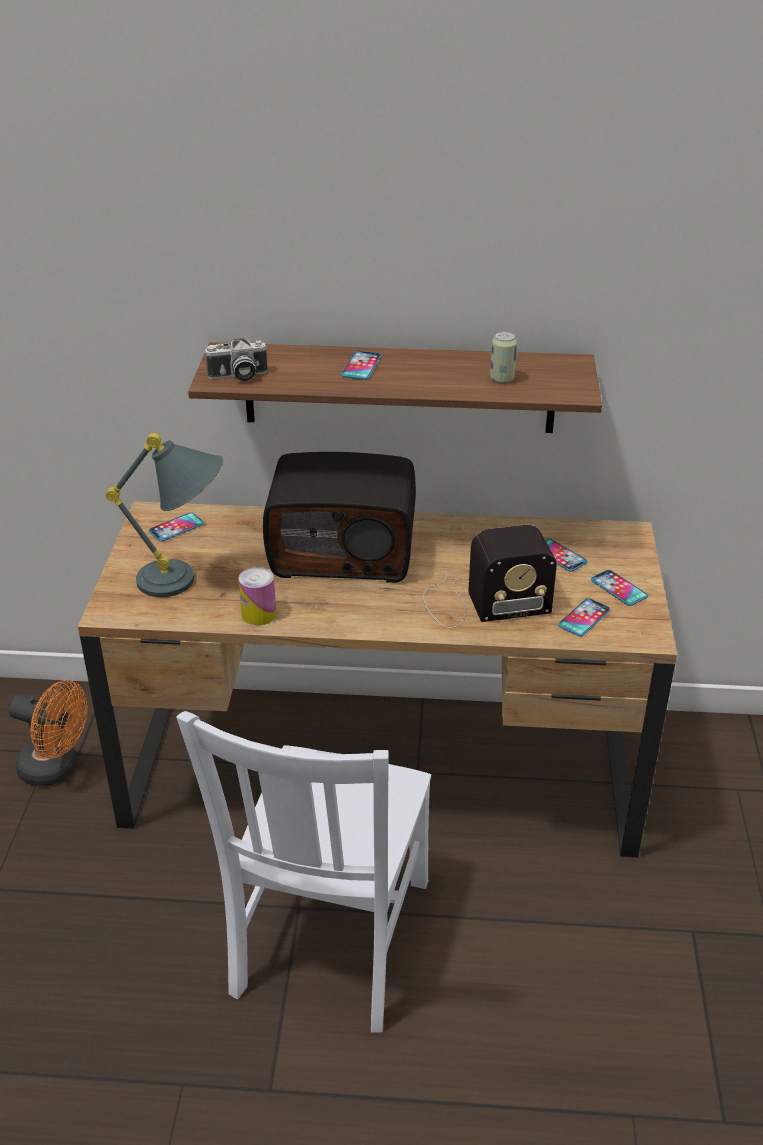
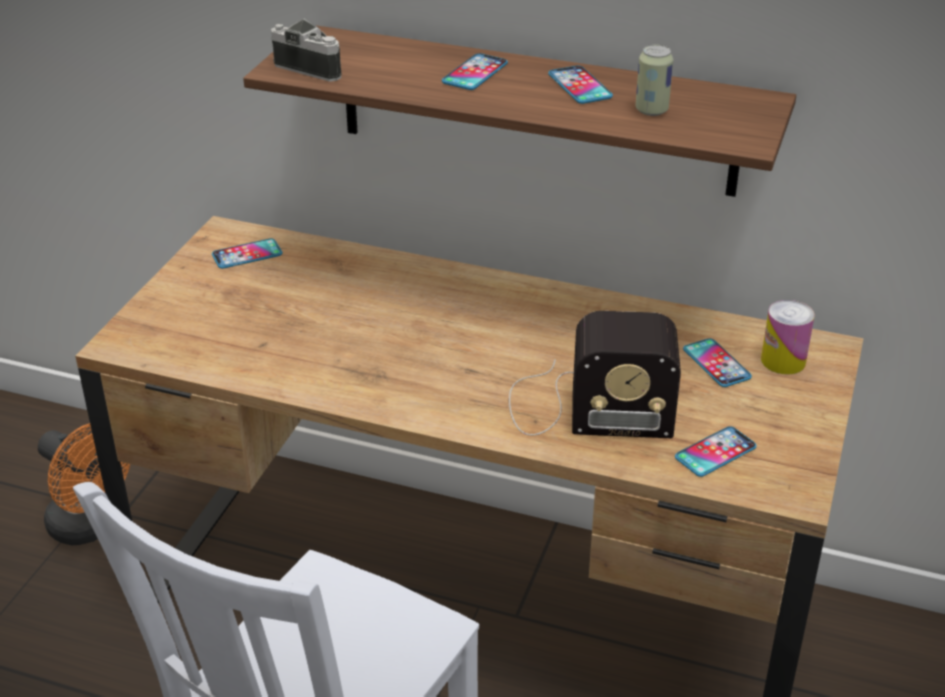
camera: 15 degrees right, 0 degrees up
(187, 581) = (227, 322): grey table lamp -> none
(238, 376) = (313, 67): camera -> camera turned 150 degrees counterclockwise
(259, 614) = (294, 376): can -> can (783, 361)
(344, 551) = (437, 314): radio -> none
(618, 588) = (780, 421): phone -> phone (579, 86)

